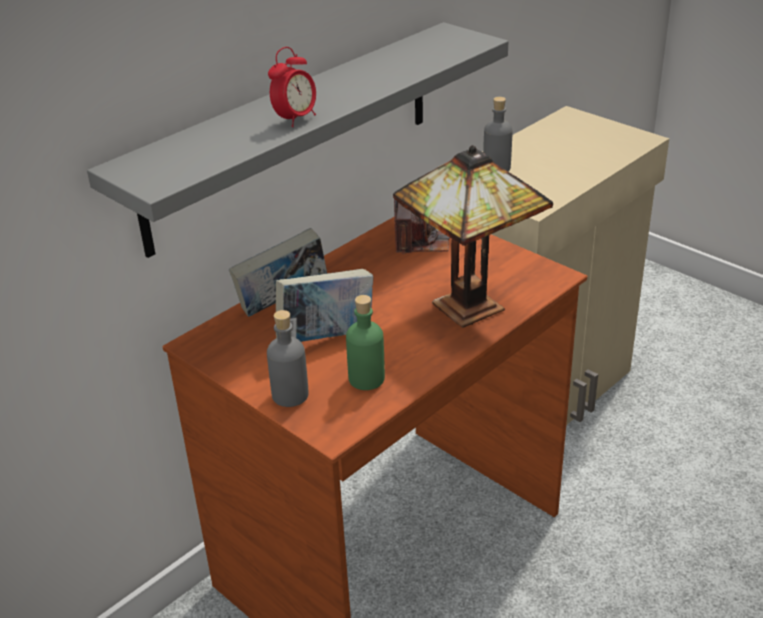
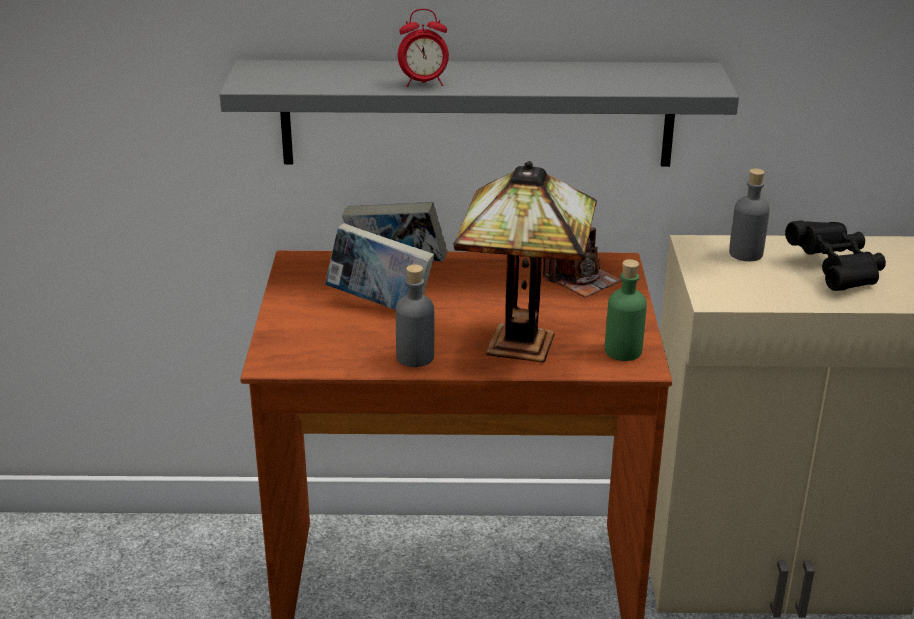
camera: 45 degrees right, 5 degrees down
(290, 395) = (289, 325): grey bottle -> grey bottle (415, 357)
(366, 379) = (354, 345): green bottle -> green bottle (623, 351)
(560, 153) = (836, 271): none -> black binoculars

